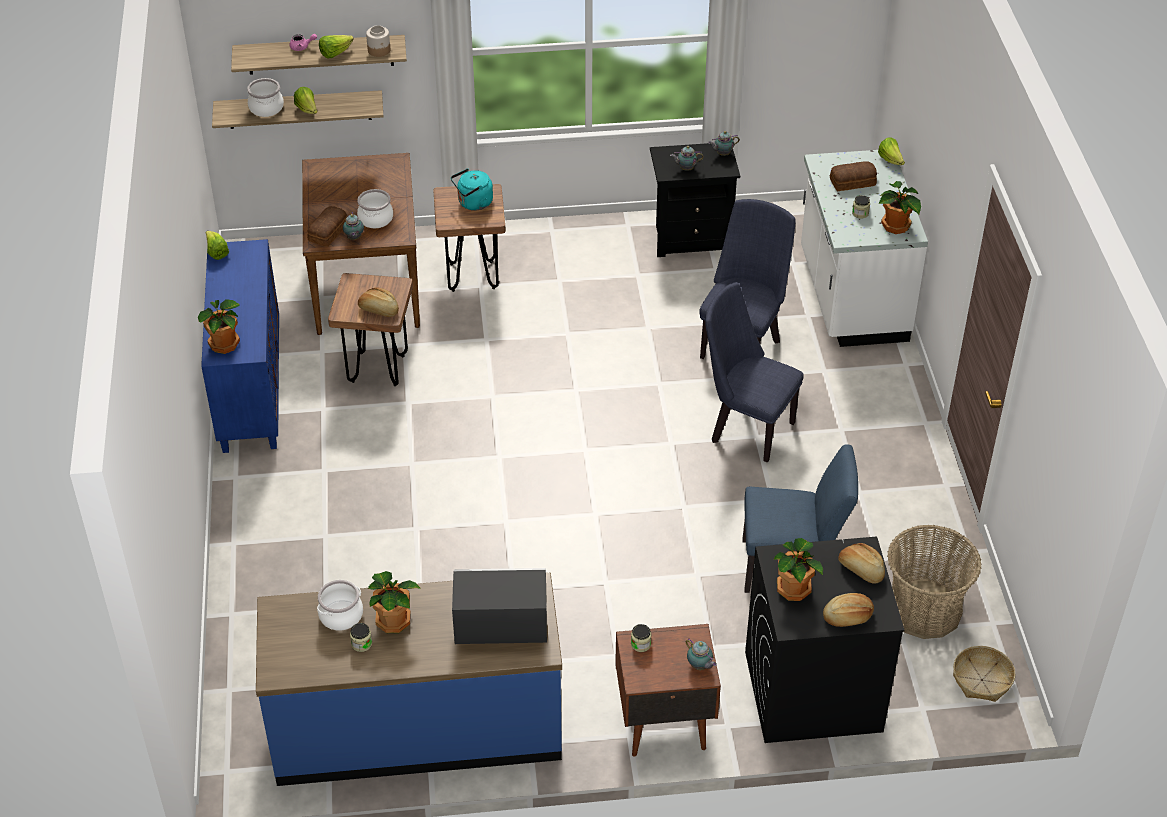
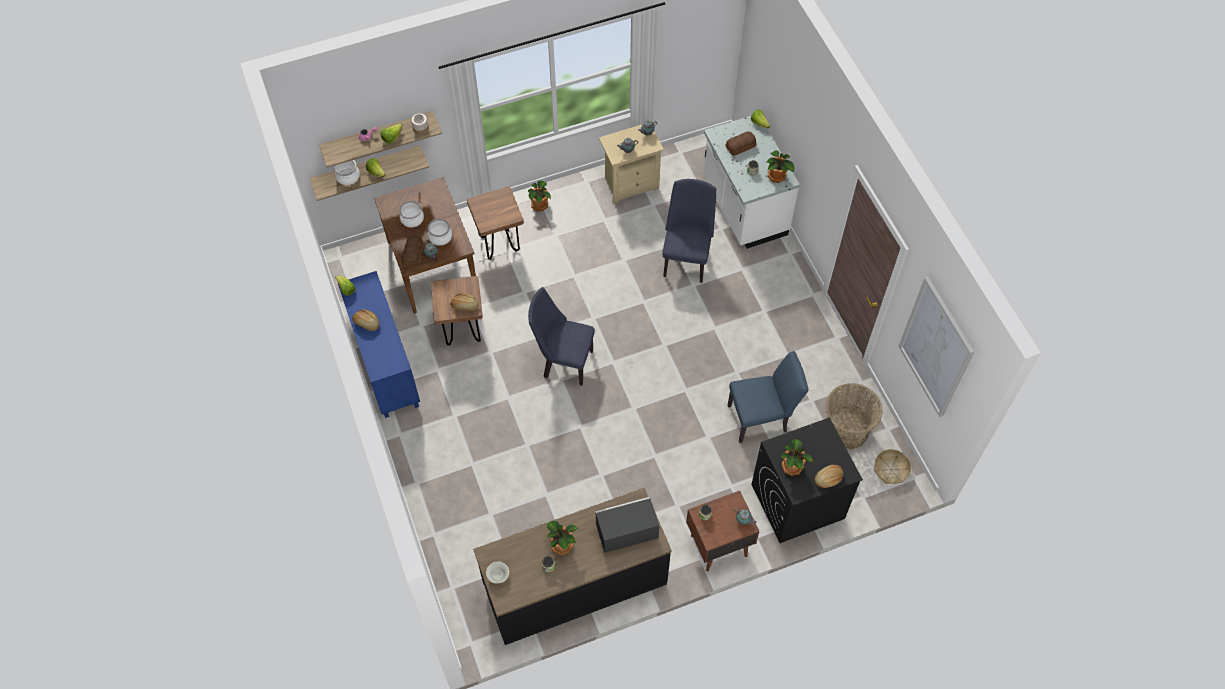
camera: 15 degrees left, 15 degrees up
(225, 344) = (380, 361): potted plant -> potted plant (540, 205)
(280, 639) = (498, 575): none -> white bowl
(341, 616) = (529, 549): cooking pot -> cooking pot (412, 219)
(417, 727) = (575, 584): blue counter -> black counter
(473, 203) = (497, 206): turquoise kettle -> none
(691, 238) = (630, 183): black nightstand -> beige nightstand
(746, 429) = (707, 324): blue chair -> blue chair (563, 362)
(861, 570) = (827, 444): bread -> bread (366, 323)
(1062, 439) = (935, 348): none -> picture

